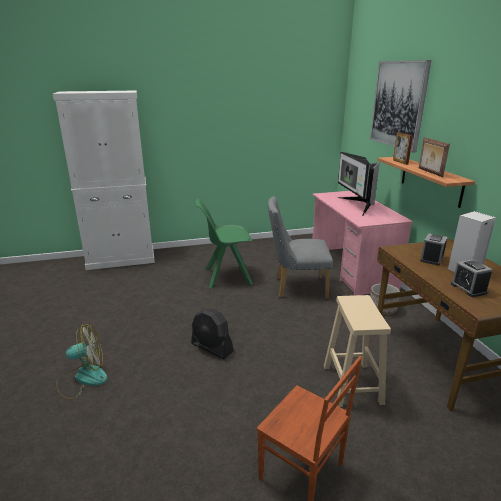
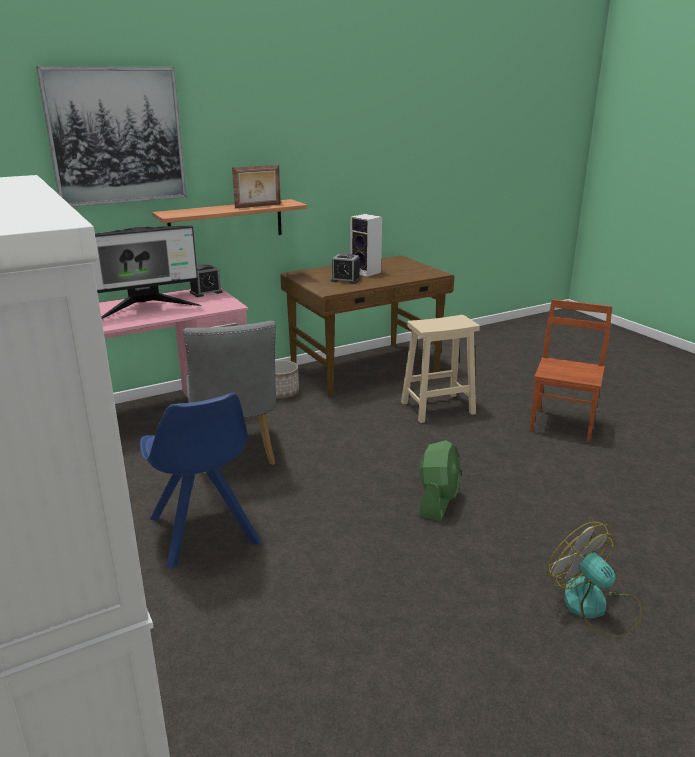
camera: 105 degrees left, 0 degrees up
(212, 348) = (438, 501): black fan -> green fan
(226, 276) = (204, 532): green chair -> blue chair
(400, 162) = (198, 212): picture frame -> none
(468, 288) = (403, 273): alarm clock -> alarm clock (206, 292)

